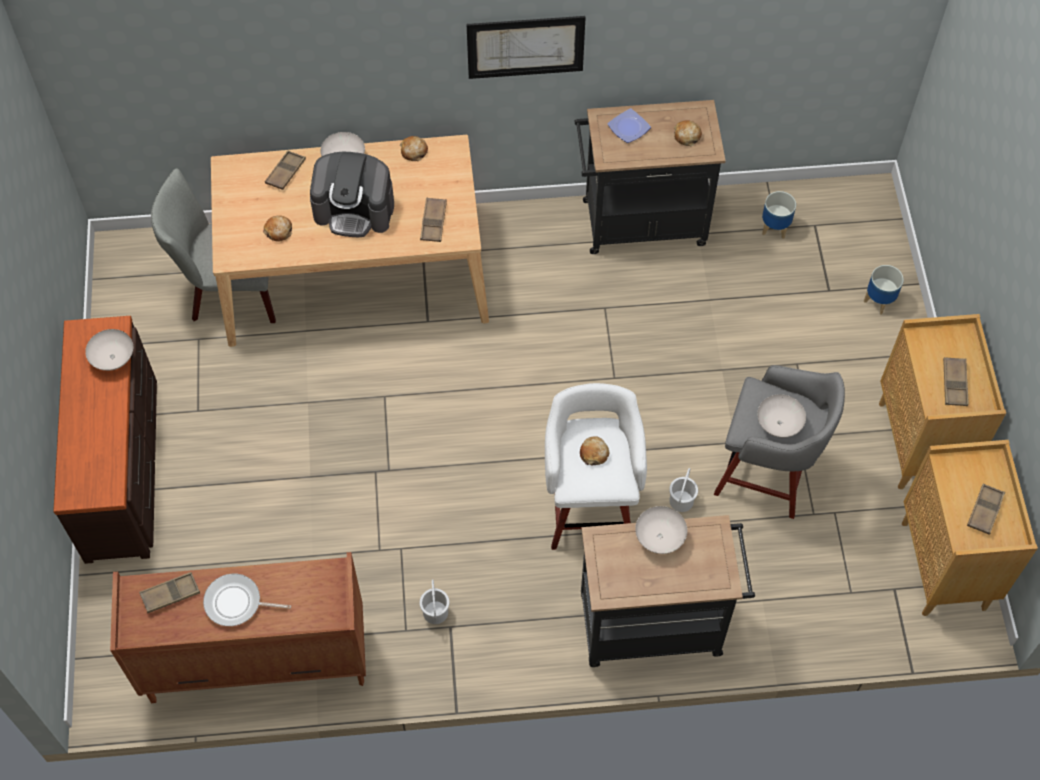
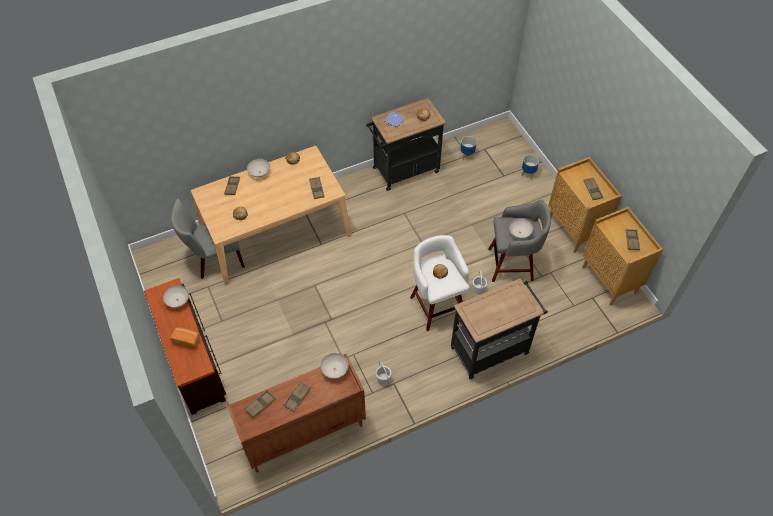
camera: 20 degrees left, 5 degrees down
(101, 435) = (187, 340): none -> bread
(236, 603) = (297, 397): frying pan -> brown tray
(355, 209) = (275, 194): coffee machine -> none
(525, 47) = (339, 90): picture -> none
(659, 538) = (493, 298): white bowl -> white bowl (335, 370)

